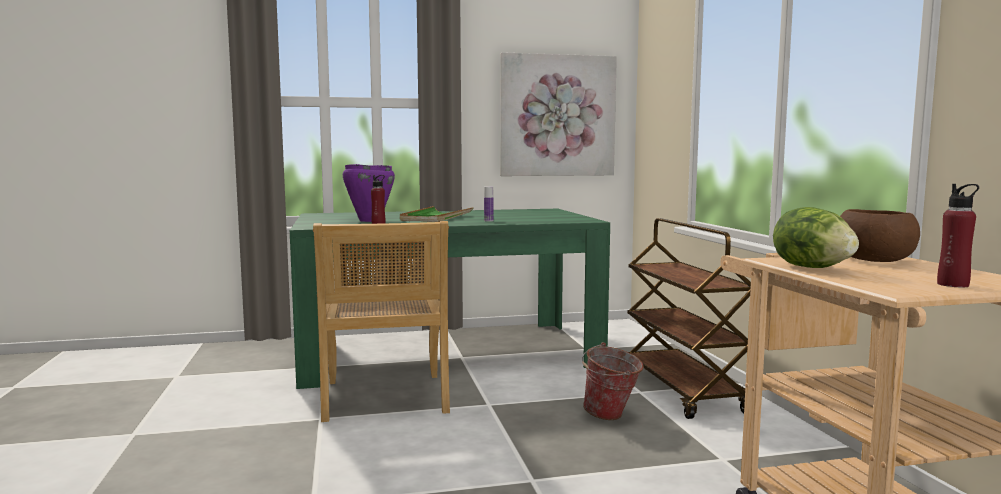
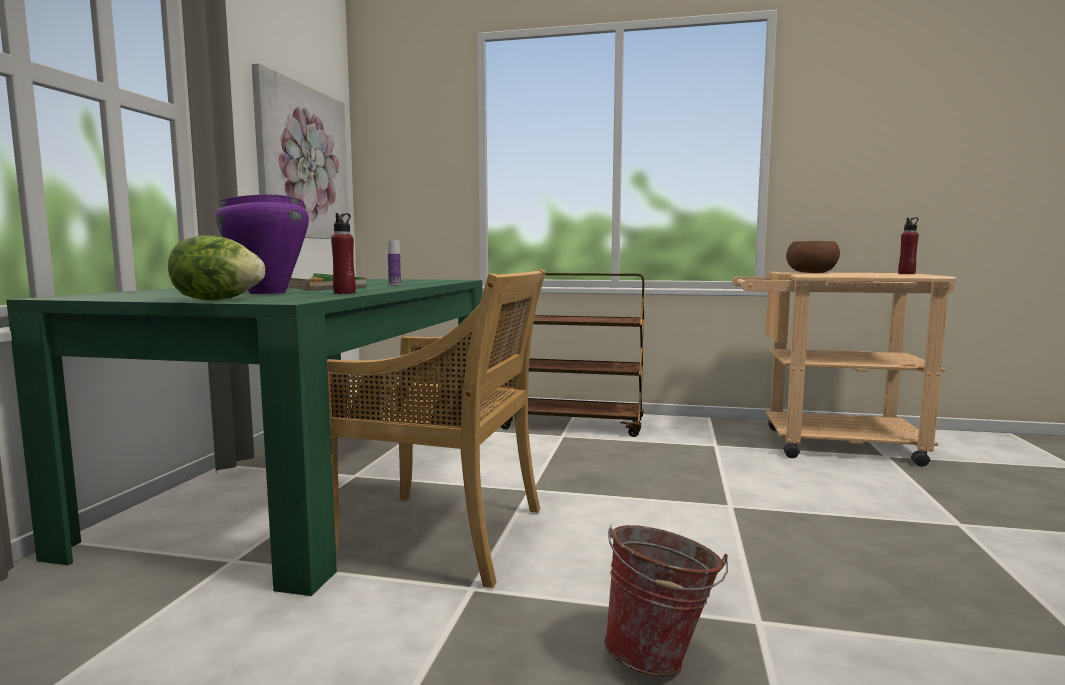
camera: 65 degrees left, 0 degrees up
(610, 417) = (609, 455): bucket -> bucket (662, 657)
(812, 268) = (847, 274): lettuce -> lettuce (217, 300)

